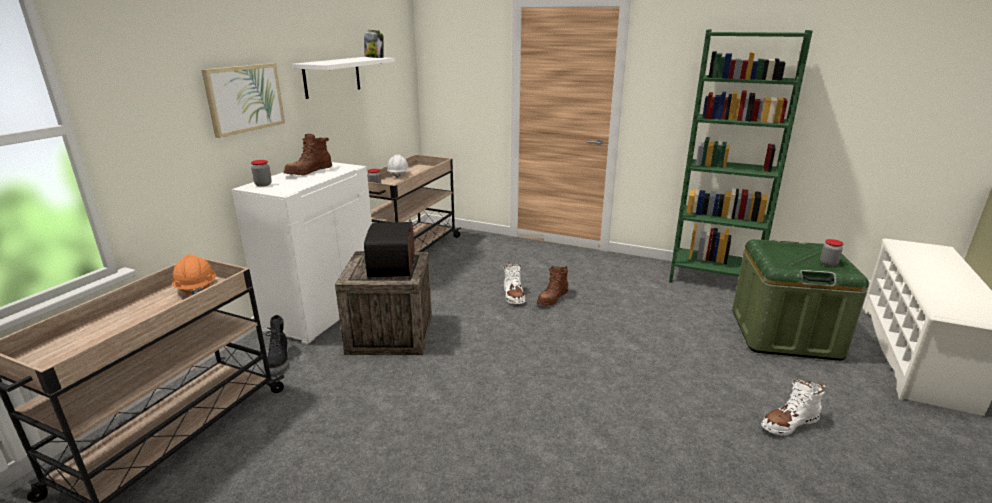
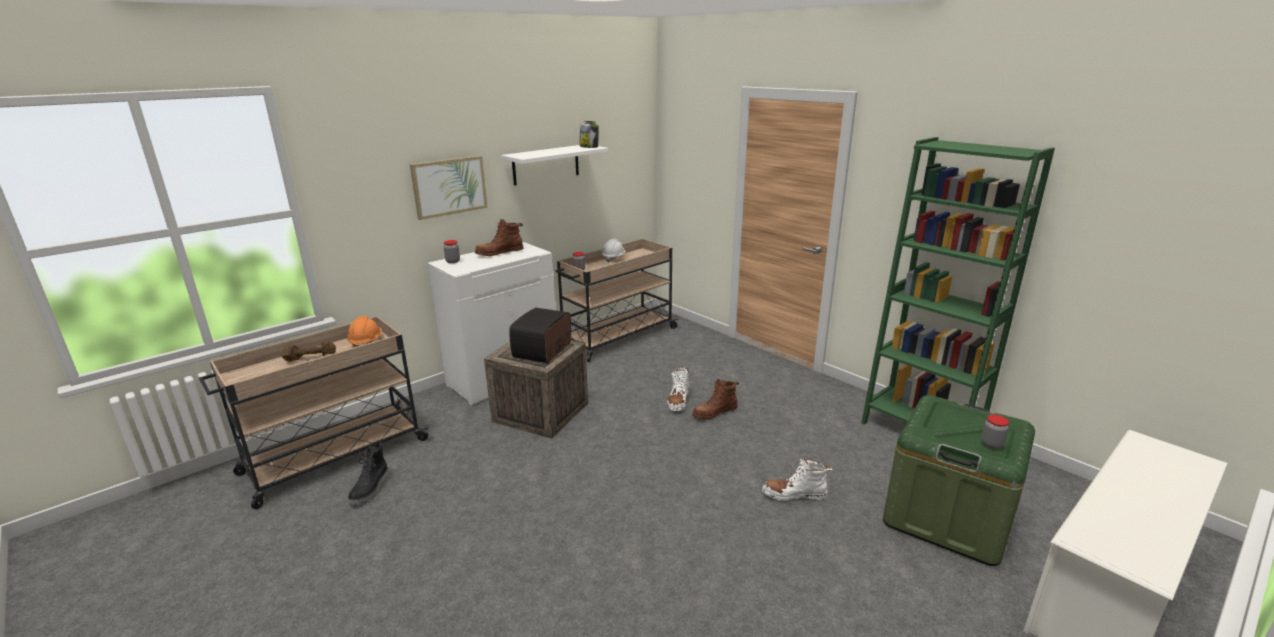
camera: 25 degrees right, 0 degrees up
(132, 317) = (311, 357): none -> brown dumbbell
(280, 360) = (442, 414): black boot -> black boot (371, 489)
(789, 423) = (850, 610): white boot -> white boot (794, 494)

